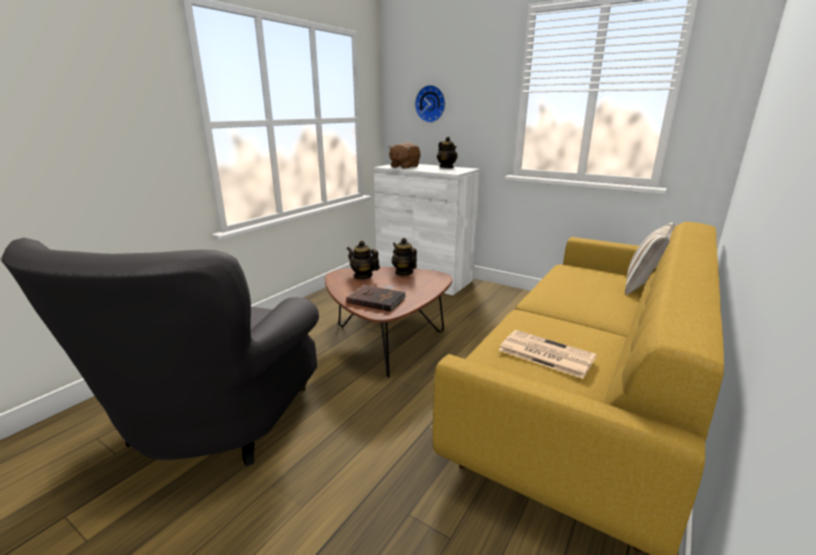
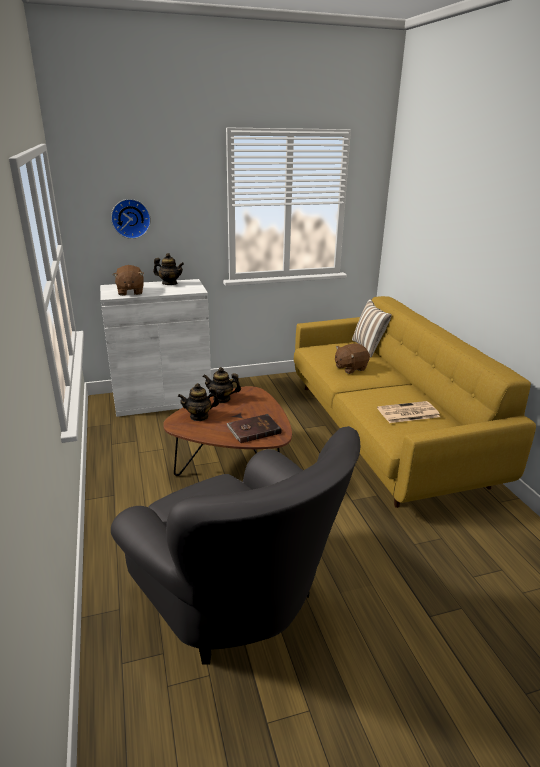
camera: 50 degrees left, 5 degrees up
(572, 293) = (350, 368): none -> brown plush toy

